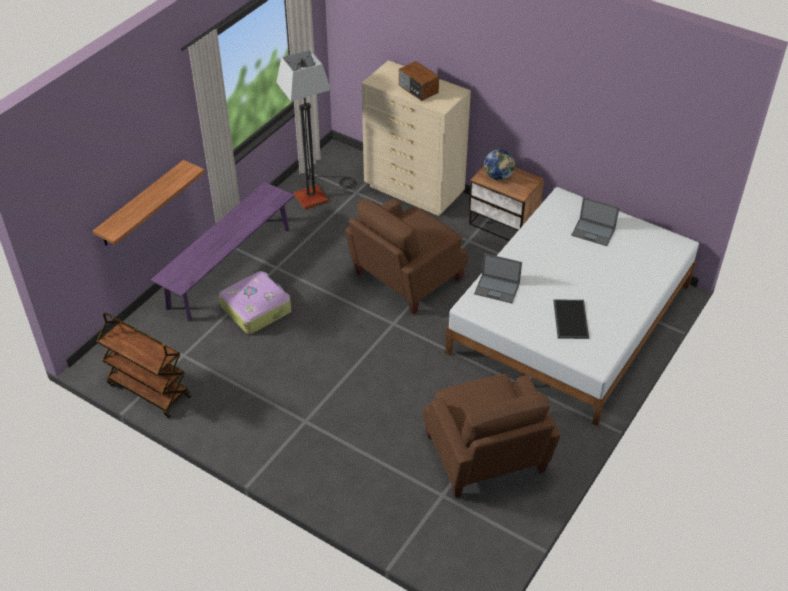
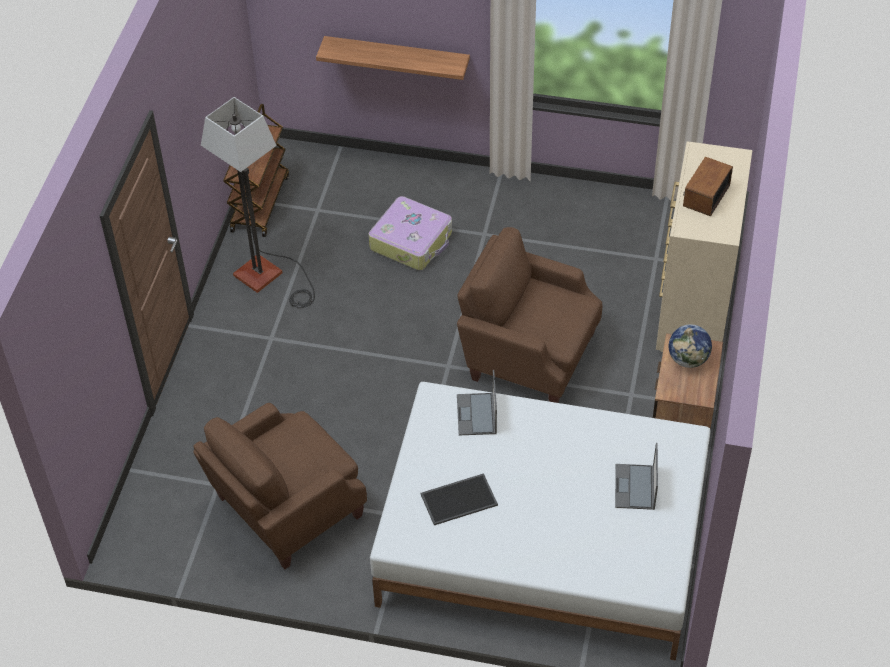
camera: 70 degrees right, 5 degrees up
(230, 267) = (463, 196): purple bench -> none
(318, 193) = (632, 225): floor lamp -> floor lamp (269, 278)

